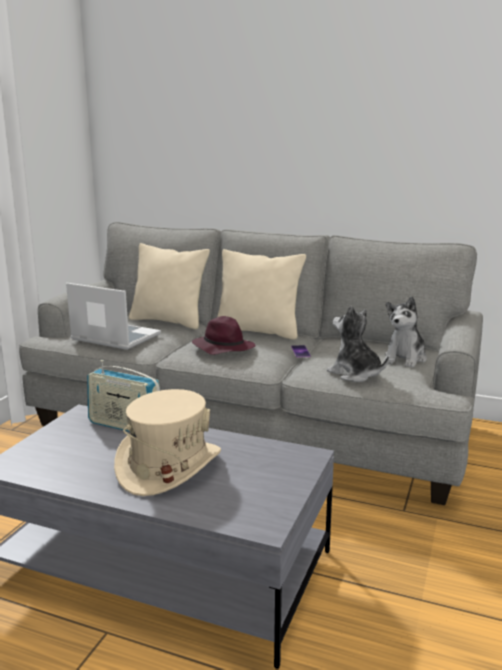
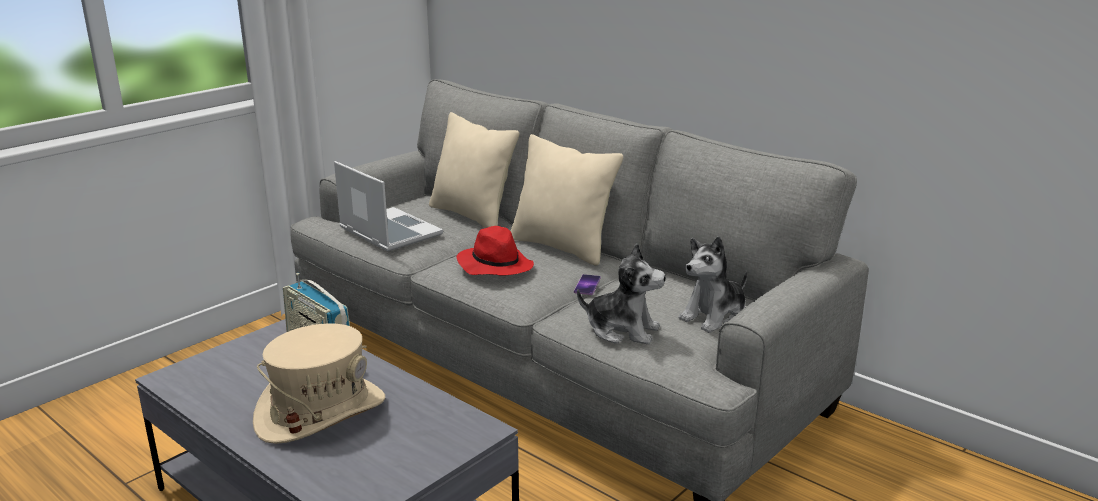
camera: 20 degrees right, 5 degrees up
(222, 348) = (494, 266): purple hat -> red hat
(355, 374) = (622, 330): plush toy -> plush toy turned 135 degrees clockwise

